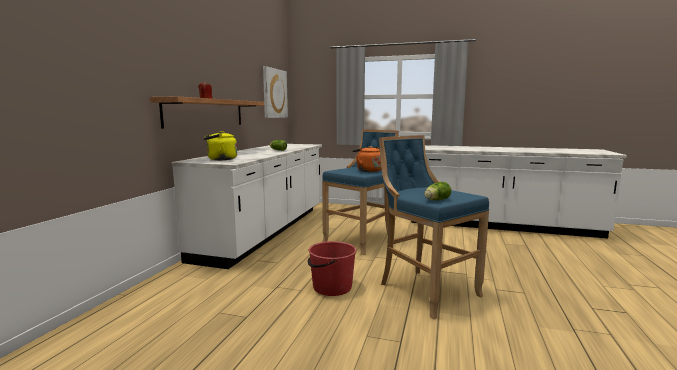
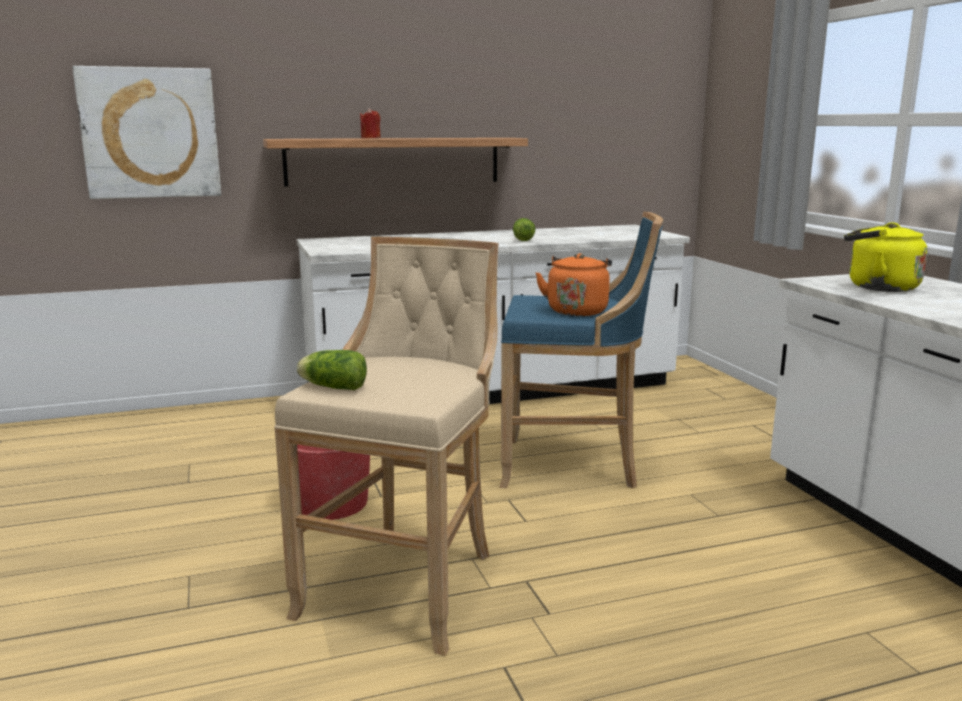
camera: 55 degrees right, 5 degrees up
(220, 159) = (351, 244): yellow kettle -> yellow kettle (877, 287)
(274, 93) = (635, 114): picture -> picture (150, 133)
(425, 290) = (406, 584): blue stool -> beige stool

